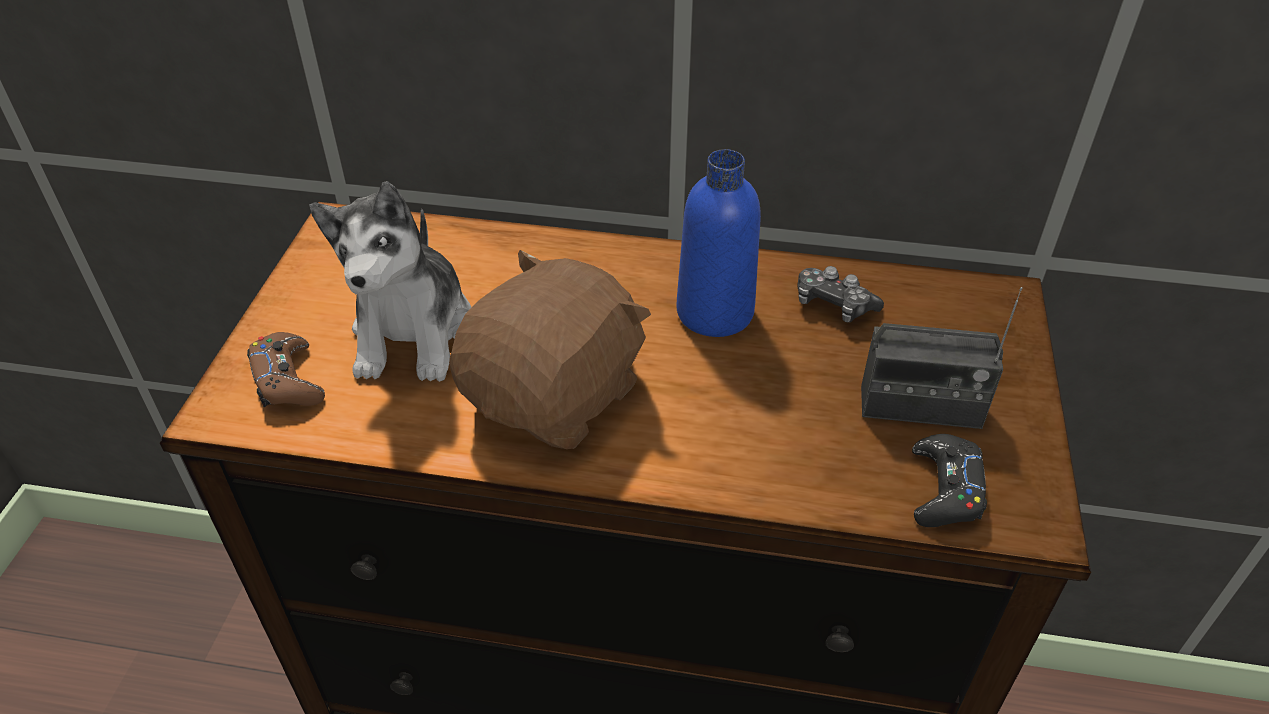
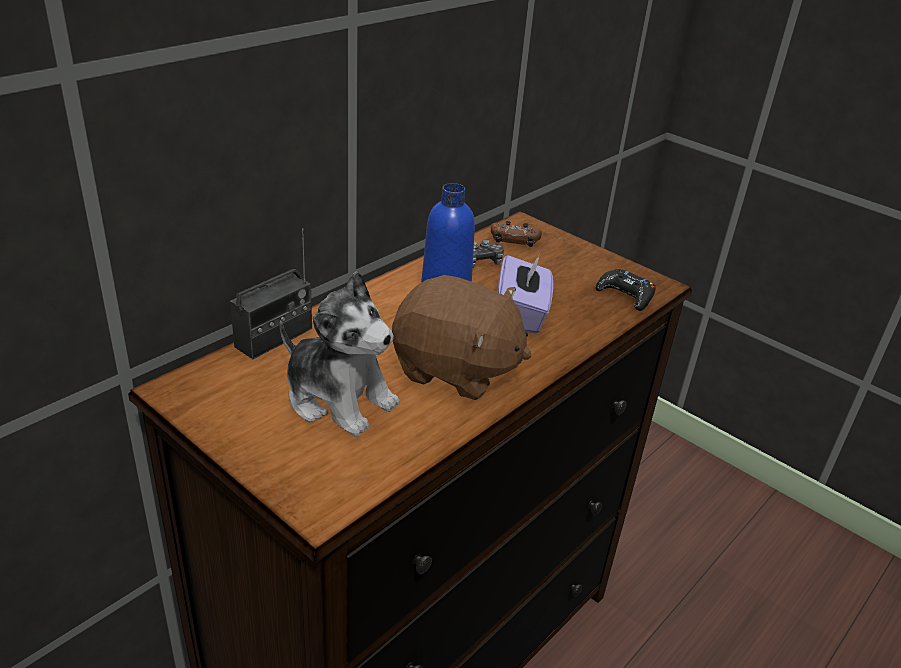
camera: 60 degrees left, 10 degrees down
(288, 380) = (324, 467): brown game controller -> brown game controller (514, 240)
(556, 396) = (455, 370): brown plush toy -> brown plush toy turned 135 degrees clockwise
(751, 400) = (521, 314): none -> purple tissue box
(920, 407) = (571, 276): radio -> radio (274, 338)

